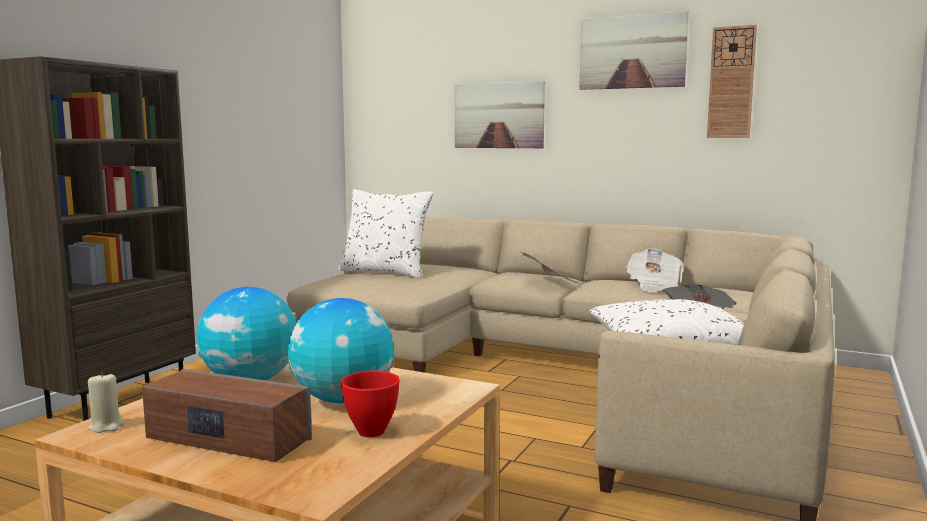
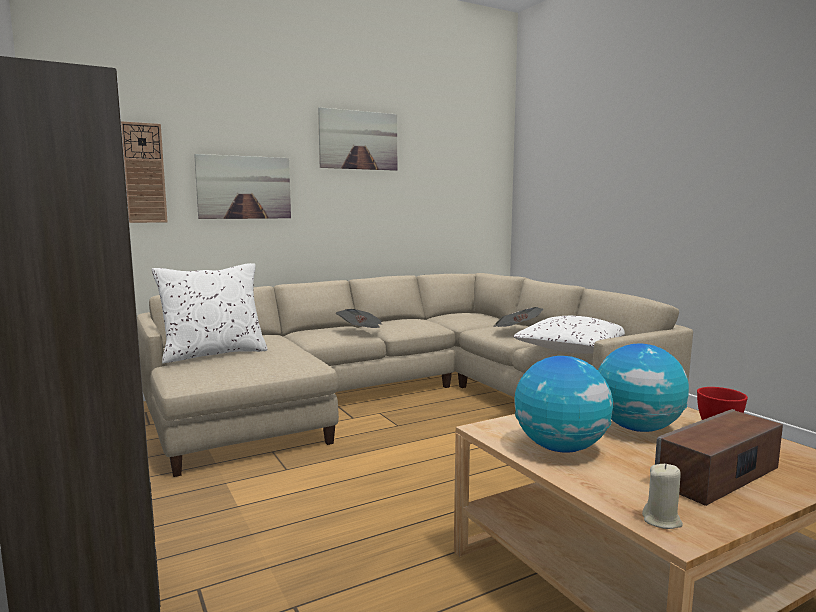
camera: 55 degrees left, 0 degrees up
(653, 286) = (423, 320): newspaper -> none
(731, 82) = (424, 169): wall clock -> wall clock (144, 173)

